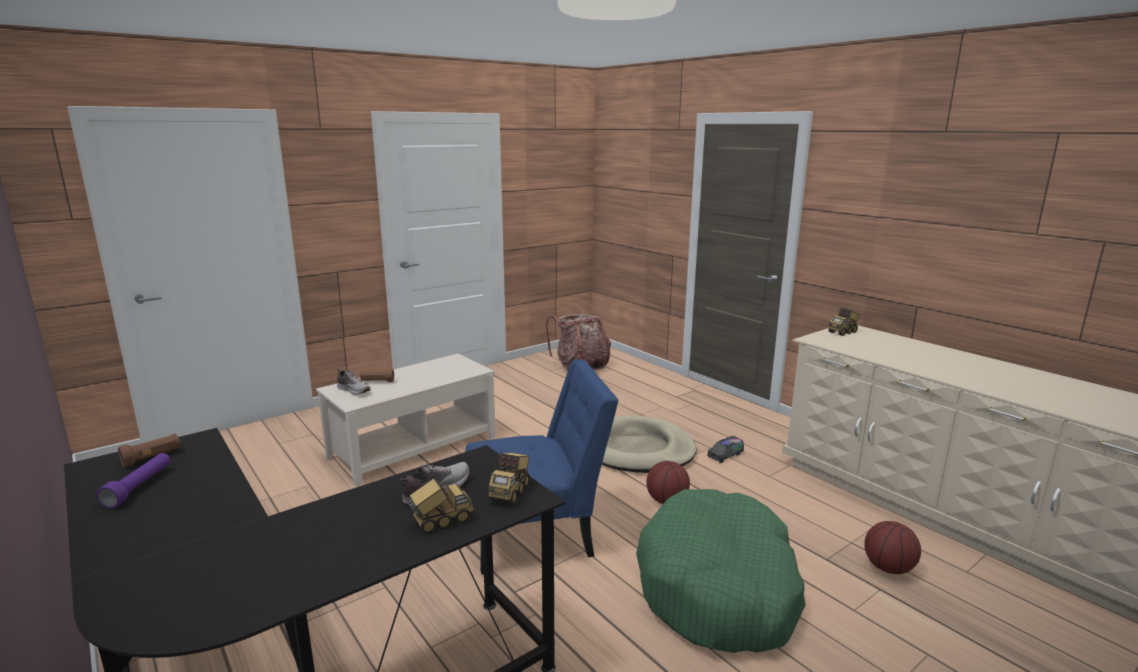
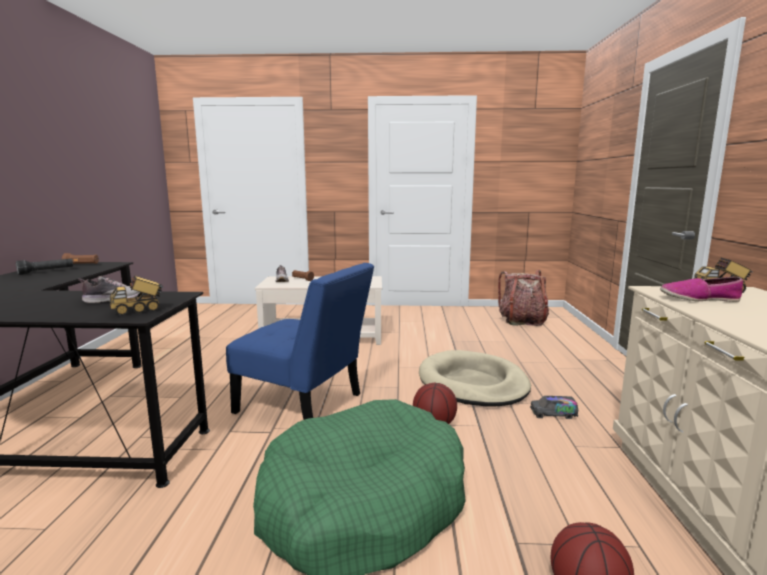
camera: 40 degrees right, 5 degrees down
(139, 487) = (46, 271): purple flashlight -> black flashlight
(441, 522) = (71, 311): toy truck -> none
(849, 344) = (699, 299): none -> shoe

